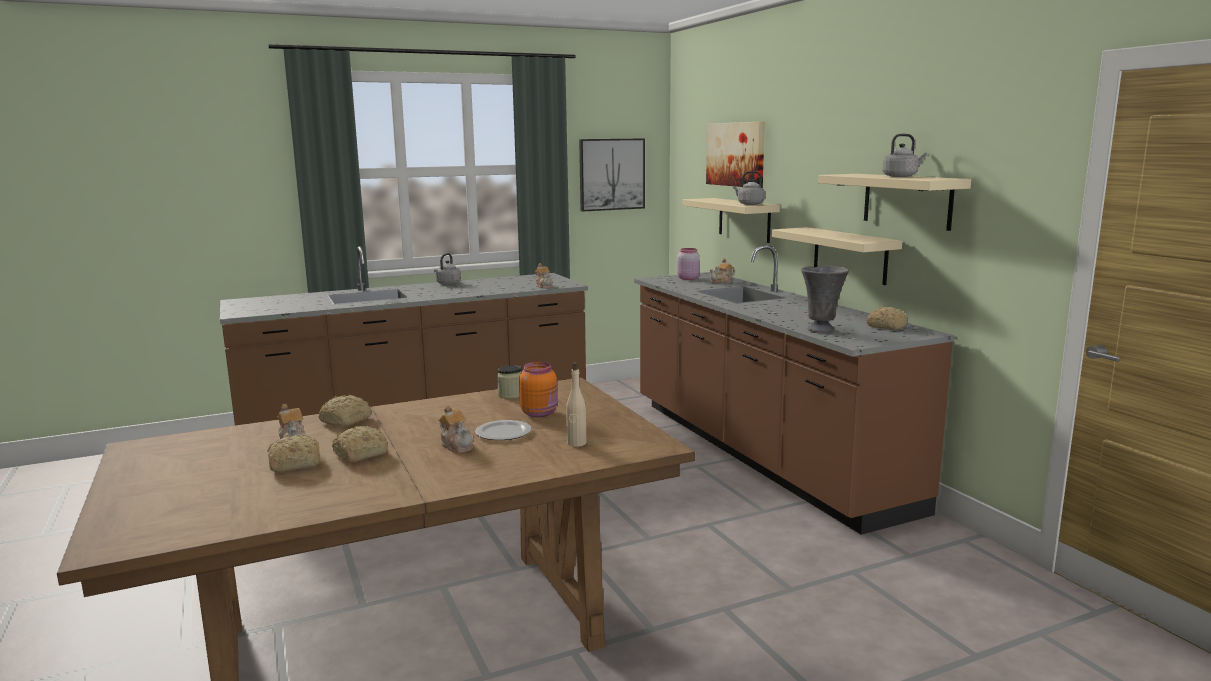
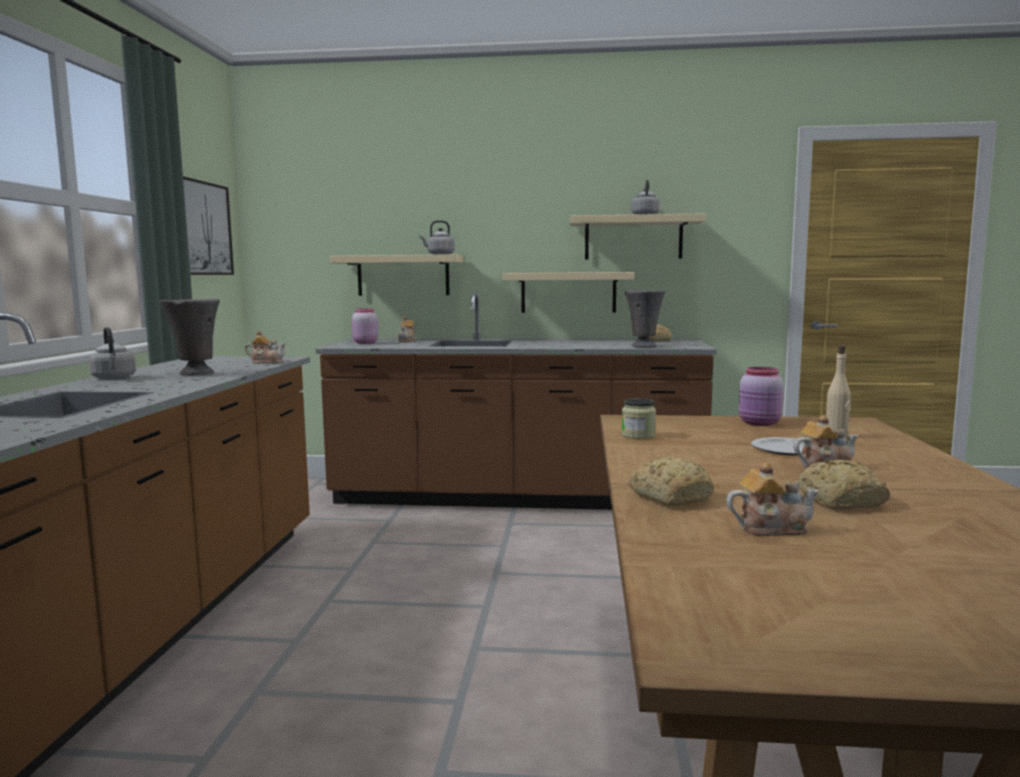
camera: 60 degrees left, 5 degrees down
(293, 464) = (874, 534): bread -> none
(479, 288) = (195, 373): none -> grey vase
(540, 413) = (723, 434): orange jar -> none
(602, 418) = (760, 423): none -> pink jar
(736, 154) = (382, 207): picture -> none

